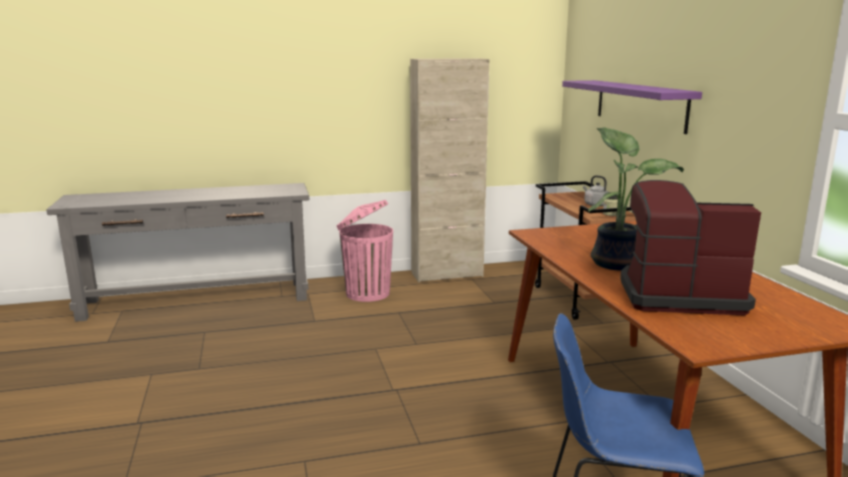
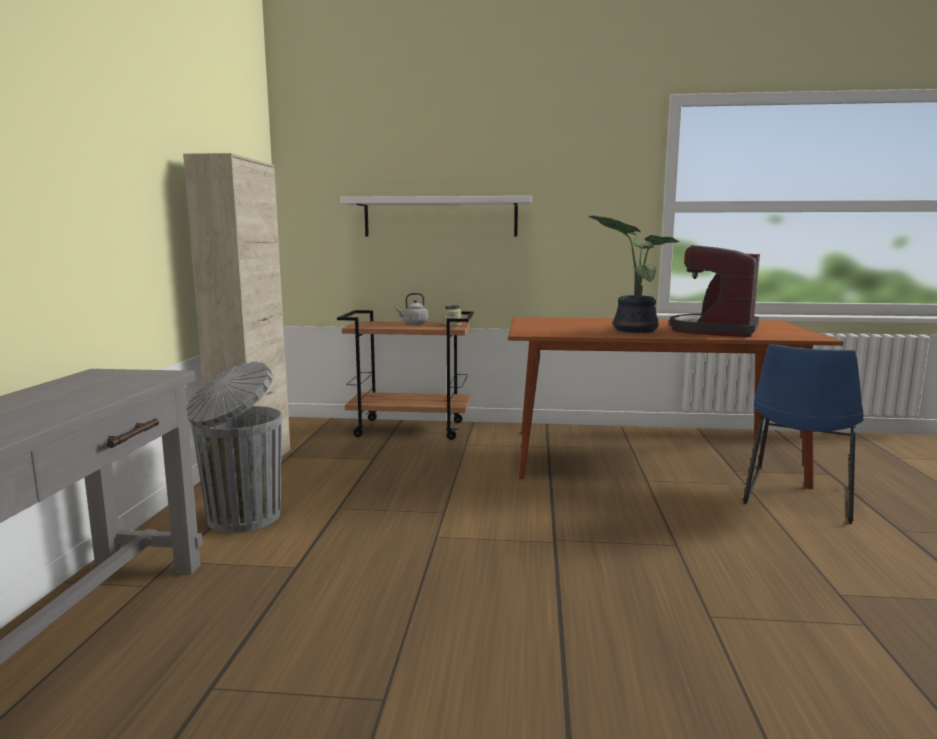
camera: 70 degrees left, 5 degrees down
(366, 293) = (242, 518): pink trash can -> grey trash can
(640, 104) = (440, 217): purple shelf -> white shelf

